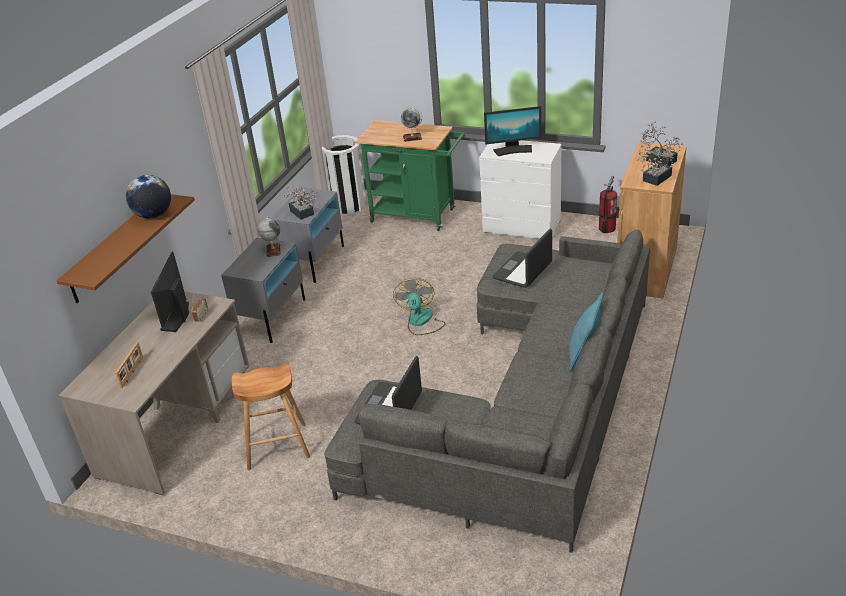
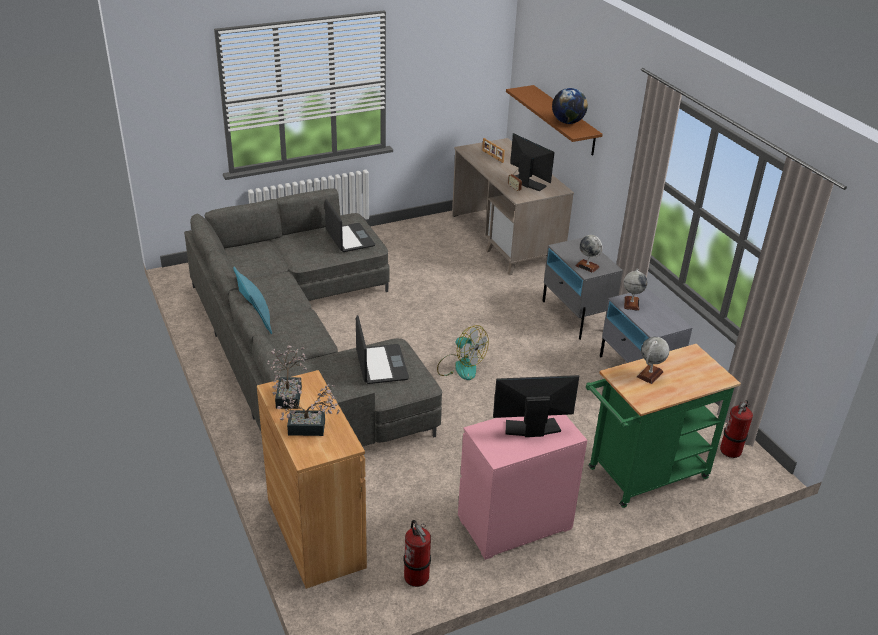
camera: 130 degrees right, 0 degrees up
(277, 446) = (430, 256): brown stool -> none
(303, 214) = (631, 303): potted plant -> globe
(348, 205) = (731, 450): white trash can -> fire extinguisher
(513, 150) = (532, 428): monitor -> monitor turned 45 degrees clockwise
(522, 227) = (514, 523): white dresser -> pink dresser

